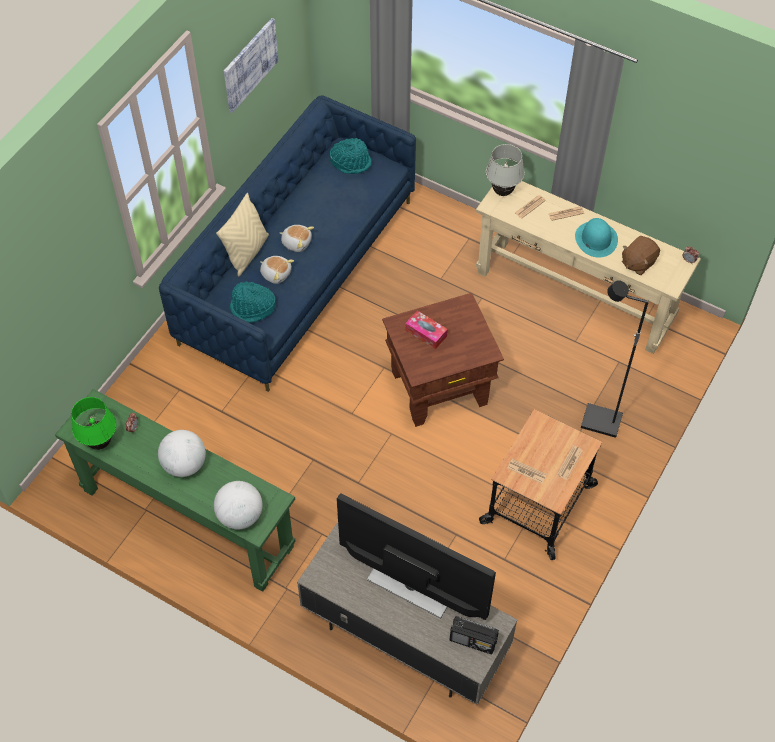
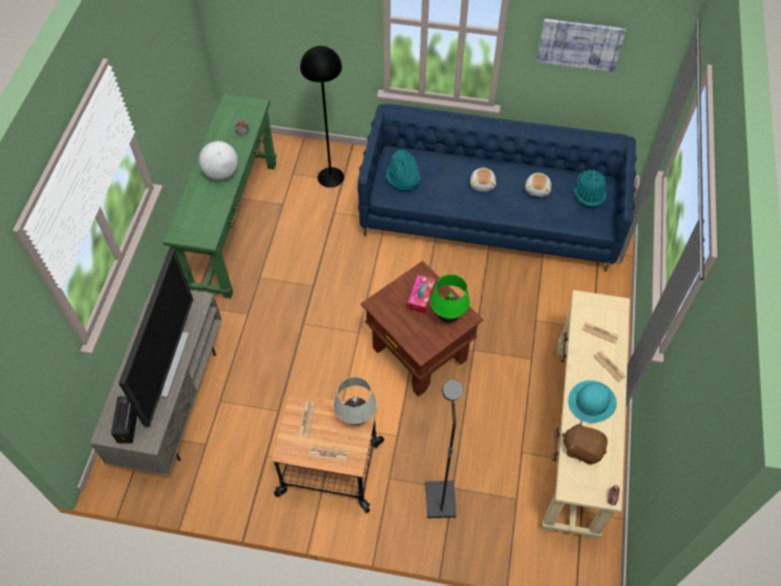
camera: 70 degrees right, 0 degrees up
(100, 443) = (224, 119): green table lamp -> green table lamp (448, 317)
(168, 400) = (330, 177): none -> black floor lamp
(240, 516) = (186, 221): globe -> none
(247, 253) = (455, 156): beige pillow -> none
(276, 273) = (444, 181): plush toy -> plush toy (537, 189)
(503, 192) = (605, 305): white table lamp -> white table lamp (356, 418)

